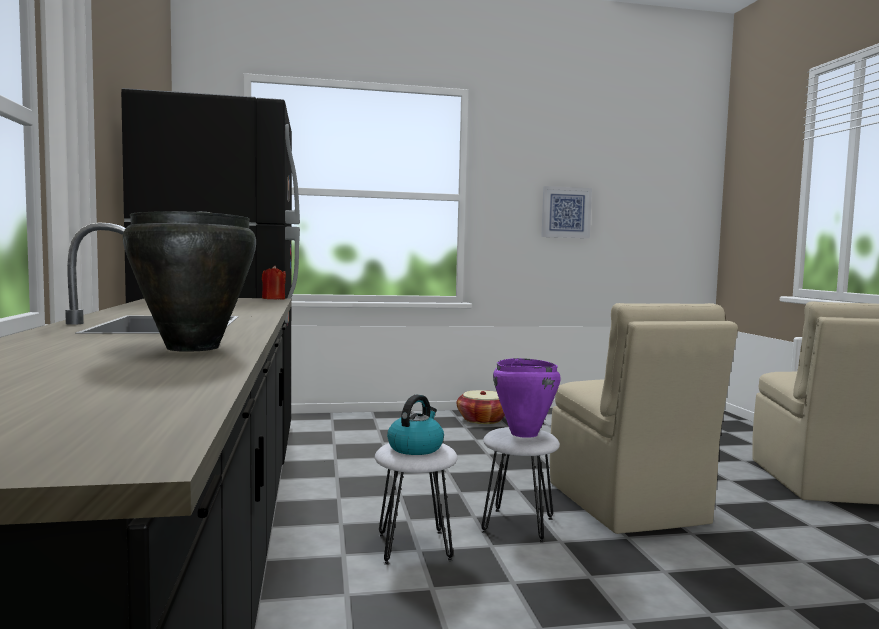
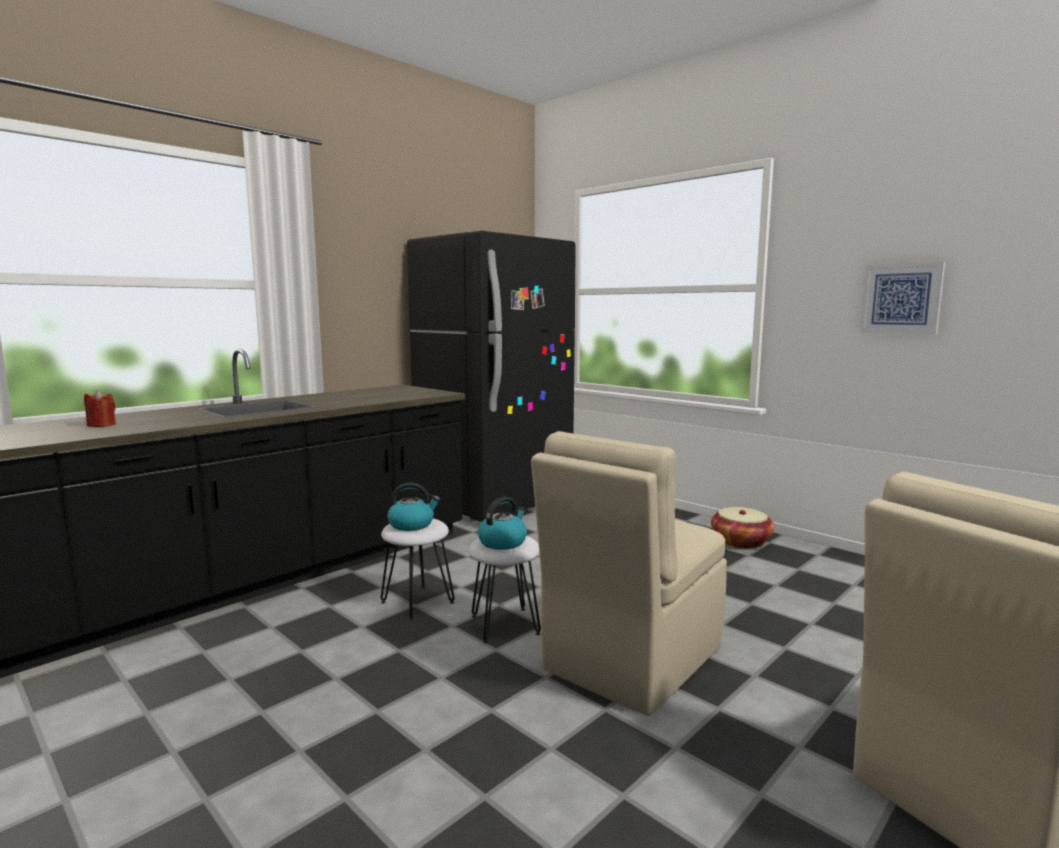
camera: 55 degrees right, 5 degrees up
(193, 347) = (157, 424): black cooking pot -> none
(273, 299) = (446, 393): red candle -> red candle (101, 425)
(523, 434) = (503, 542): purple cooking pot -> kettle

